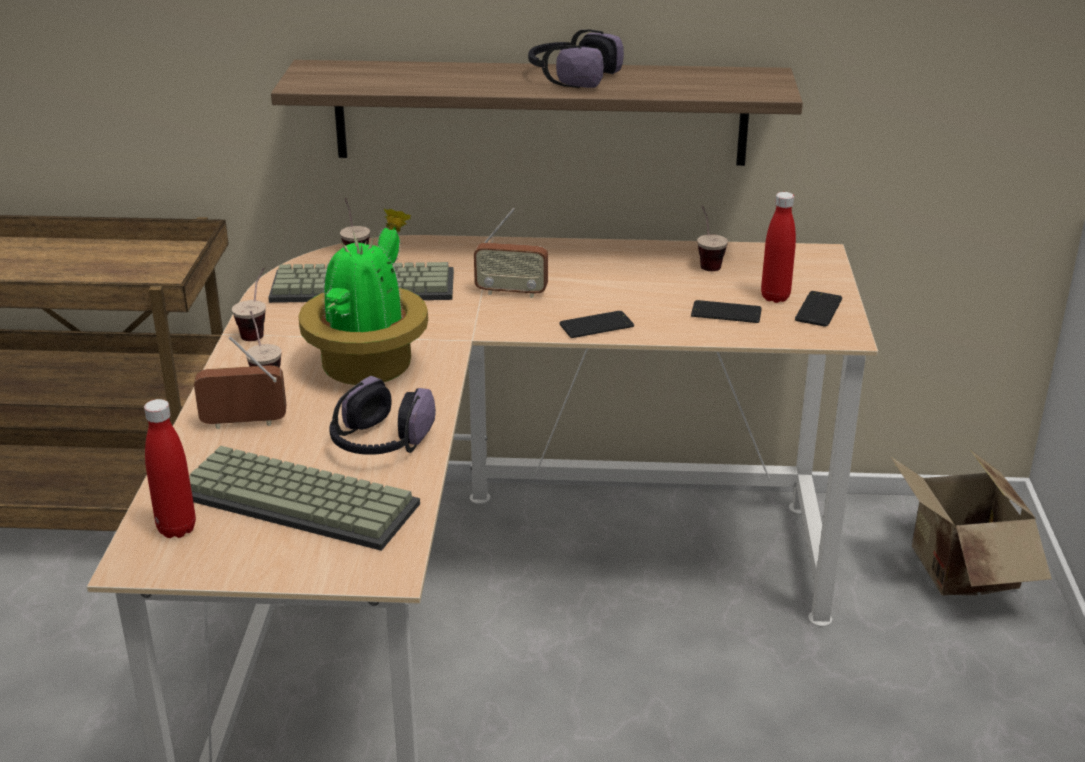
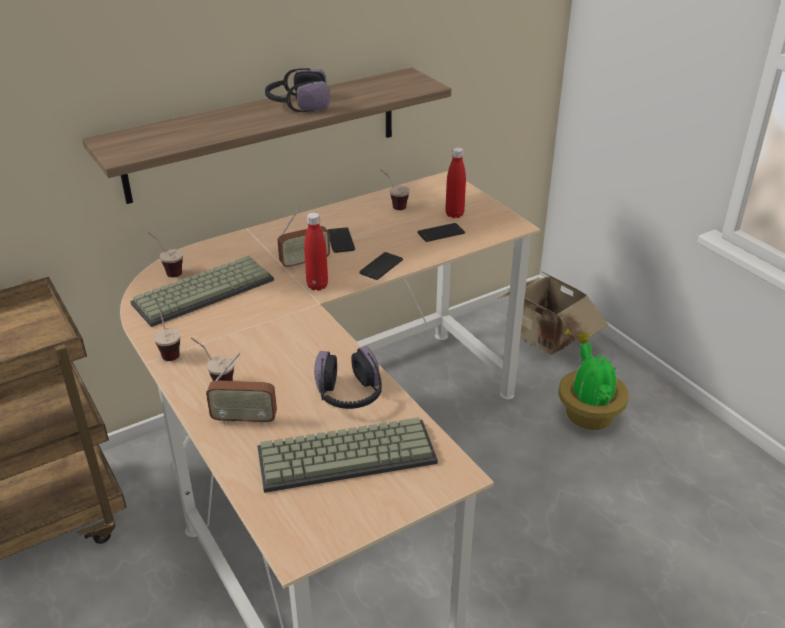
camera: 35 degrees left, 5 degrees up
(177, 529) = (293, 513): red bottle -> red bottle (317, 286)
(244, 423) = (244, 419): radio -> radio turned 135 degrees counterclockwise
(369, 364) = (276, 344): potted plant -> potted plant (588, 413)
(818, 309) = (484, 214): phone -> phone (340, 240)

